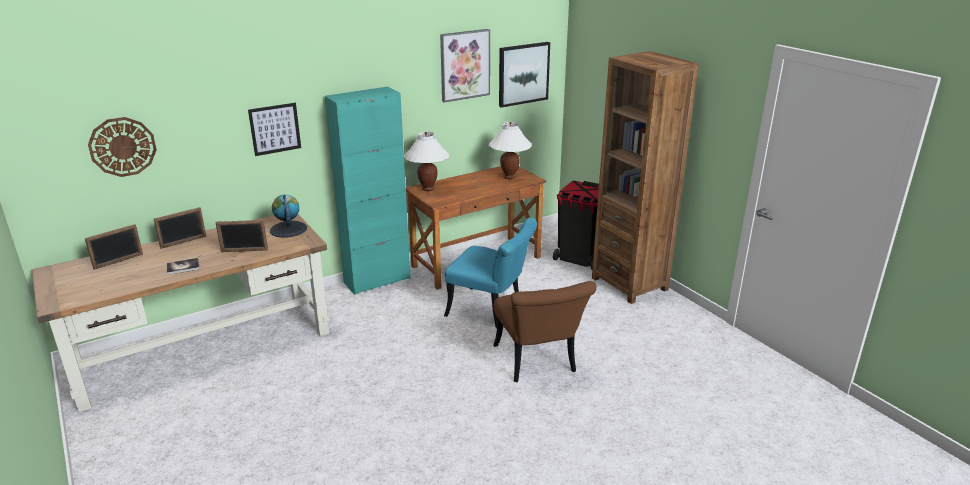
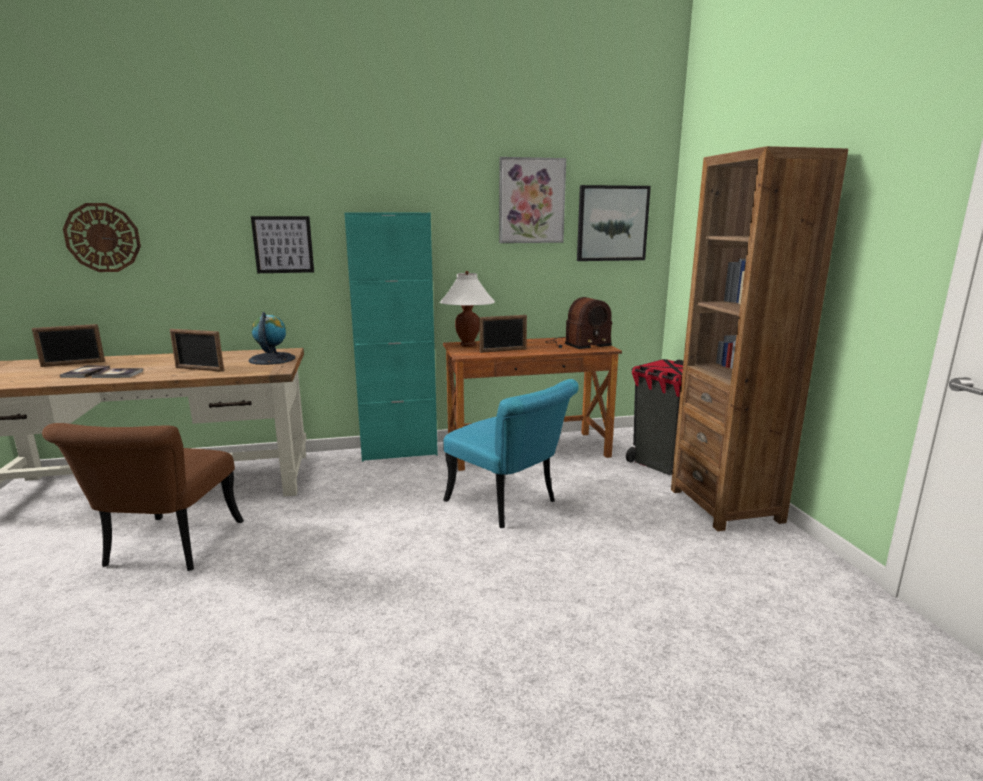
camera: 20 degrees right, 10 degrees down
(150, 270) = (86, 373): none -> book
(183, 242) = (157, 357): picture frame -> picture frame (503, 350)
(509, 177) = (576, 344): white table lamp -> radio
(538, 364) = (527, 587): brown chair -> brown chair (167, 550)

